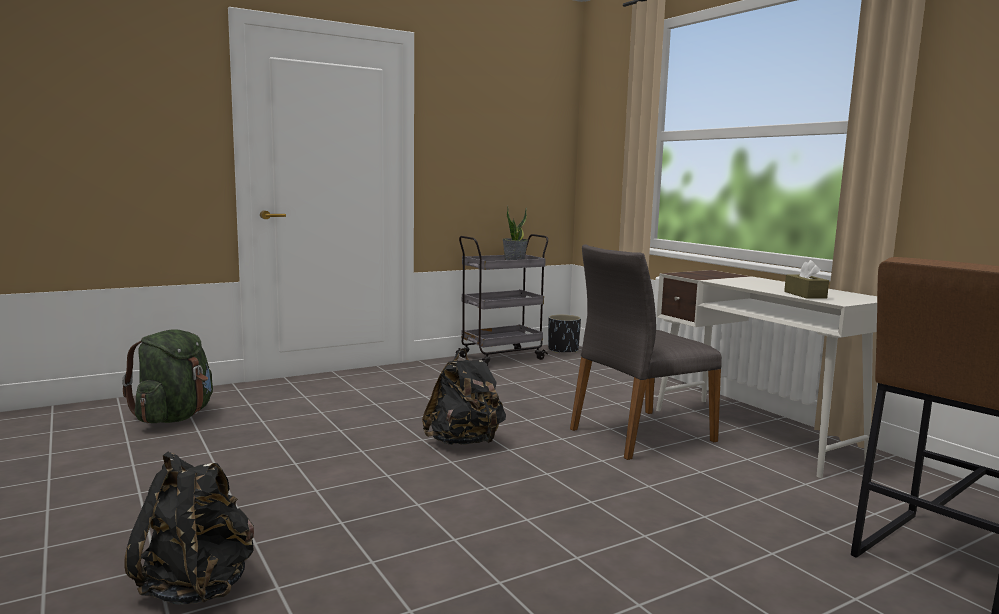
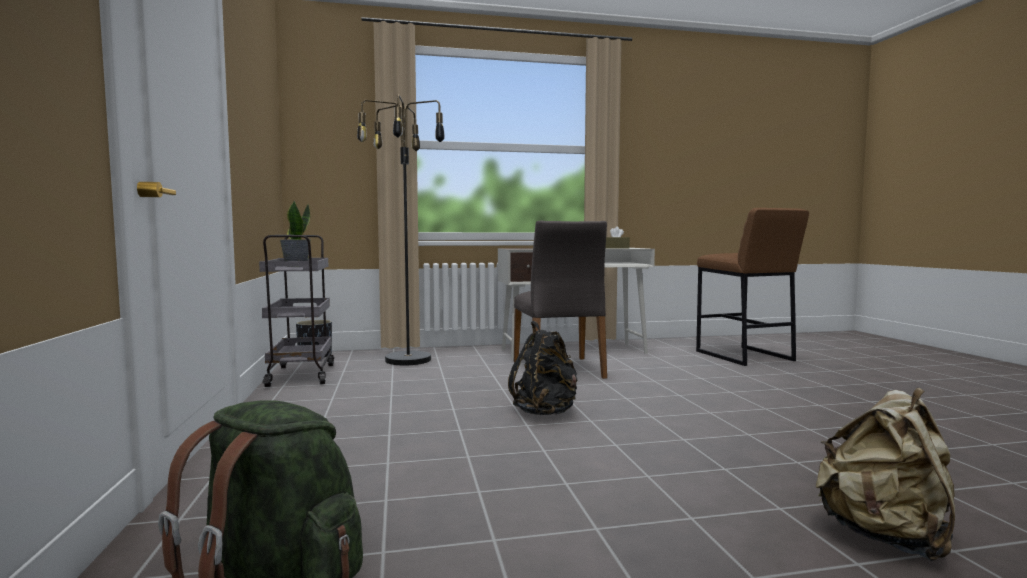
camera: 70 degrees left, 5 degrees down
(197, 586) = (885, 536): black backpack -> beige backpack
(592, 375) = (407, 360): none -> floor lamp

